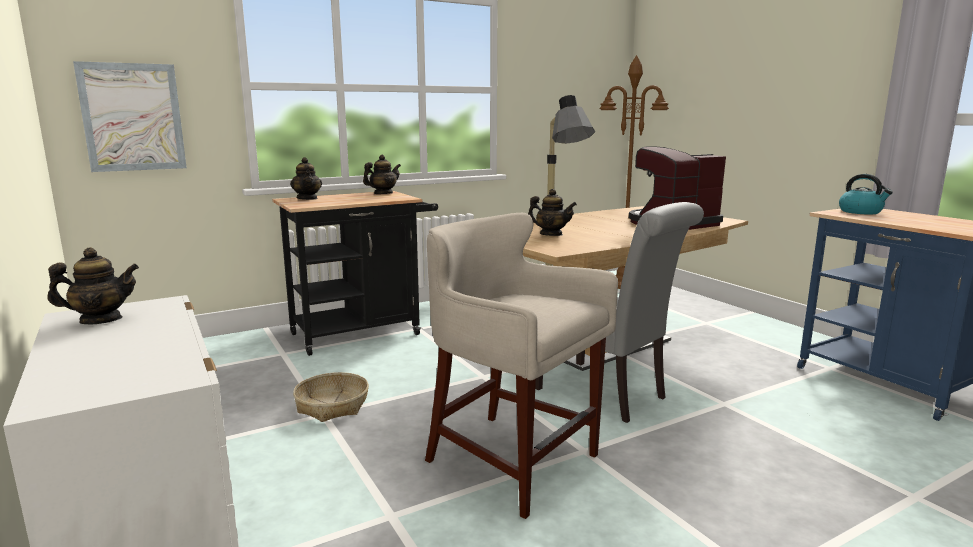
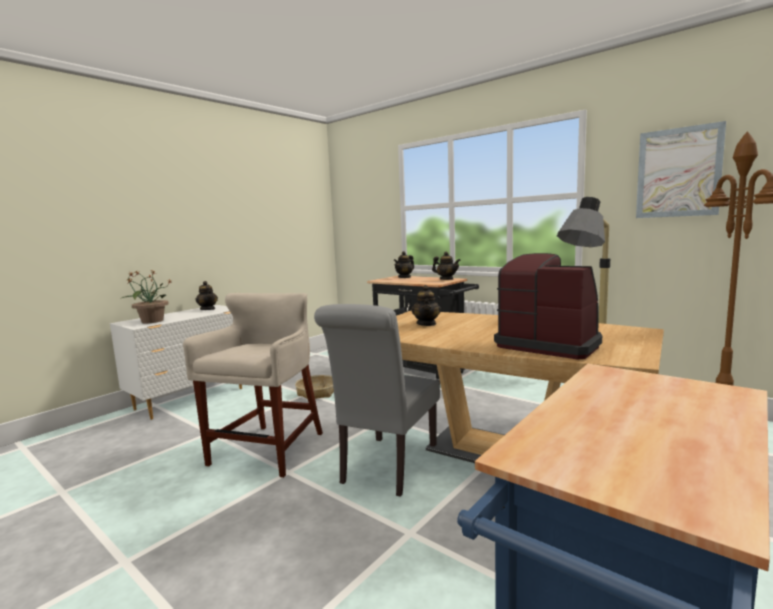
camera: 70 degrees right, 5 degrees down
(132, 117) = (359, 228): picture -> picture (678, 172)
(133, 369) = (151, 321): none -> potted plant
(861, 212) = (659, 388): kettle -> none

